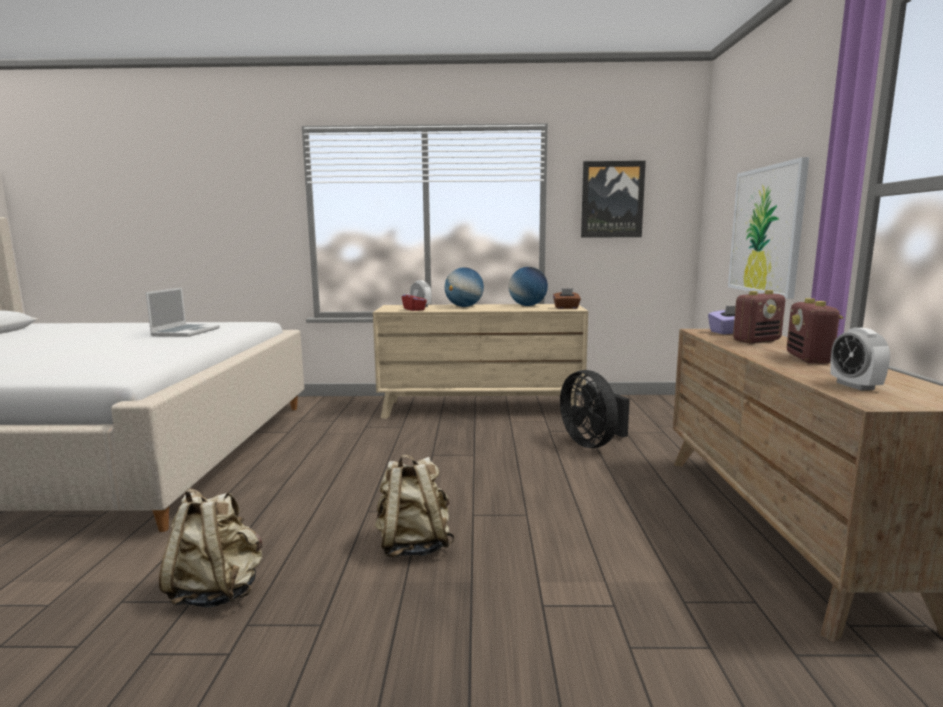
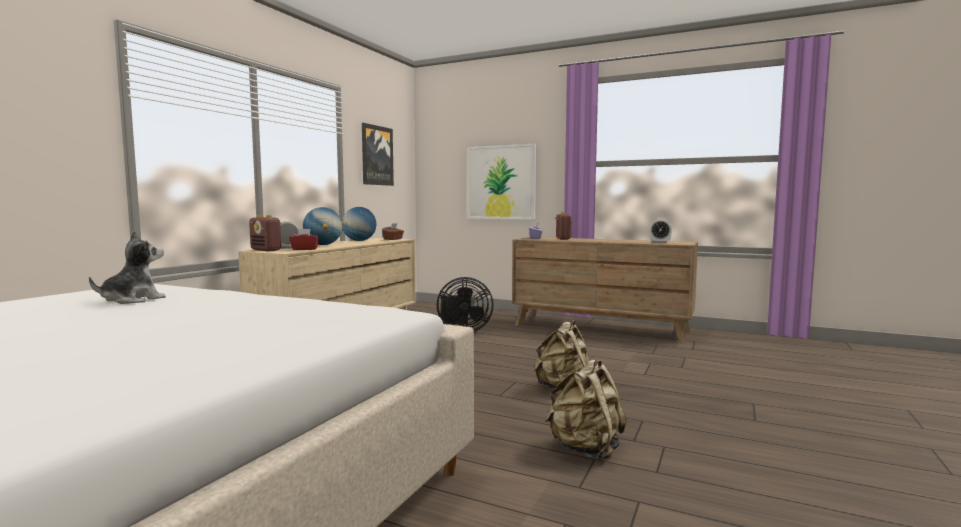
camera: 65 degrees left, 5 degrees down
(186, 332) = (132, 300): laptop -> plush toy
(809, 359) = (610, 240): radio -> radio (266, 250)

